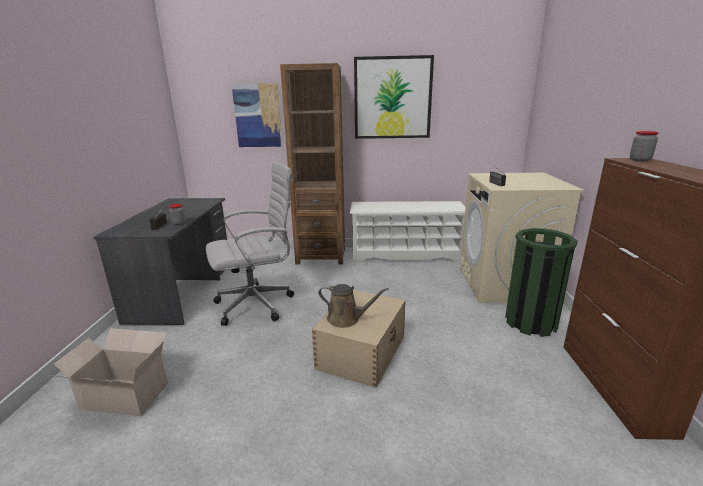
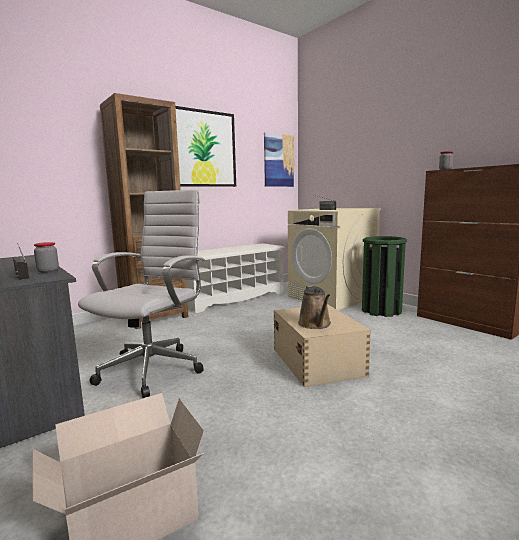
camera: 40 degrees left, 10 degrees down
(258, 116) = (56, 157): picture -> picture (279, 160)
(346, 319) = (315, 324): brown watering can -> brown watering can turned 105 degrees clockwise

